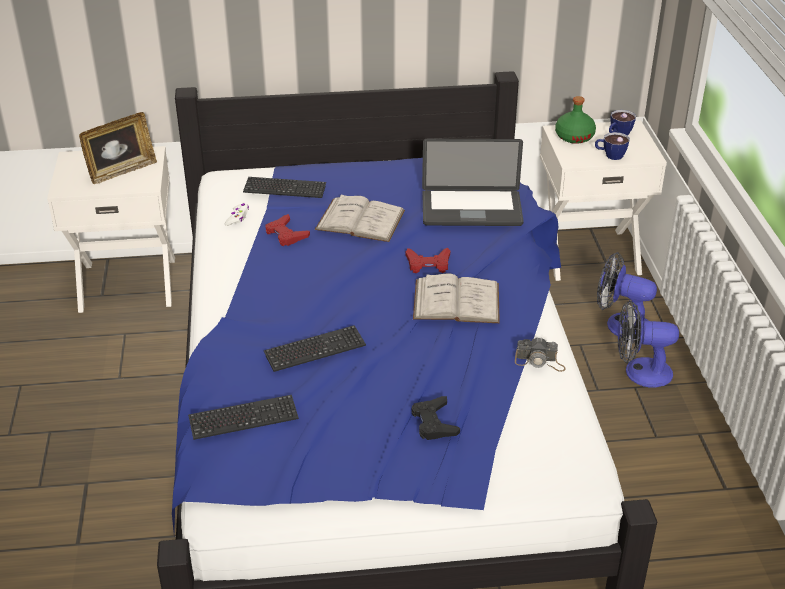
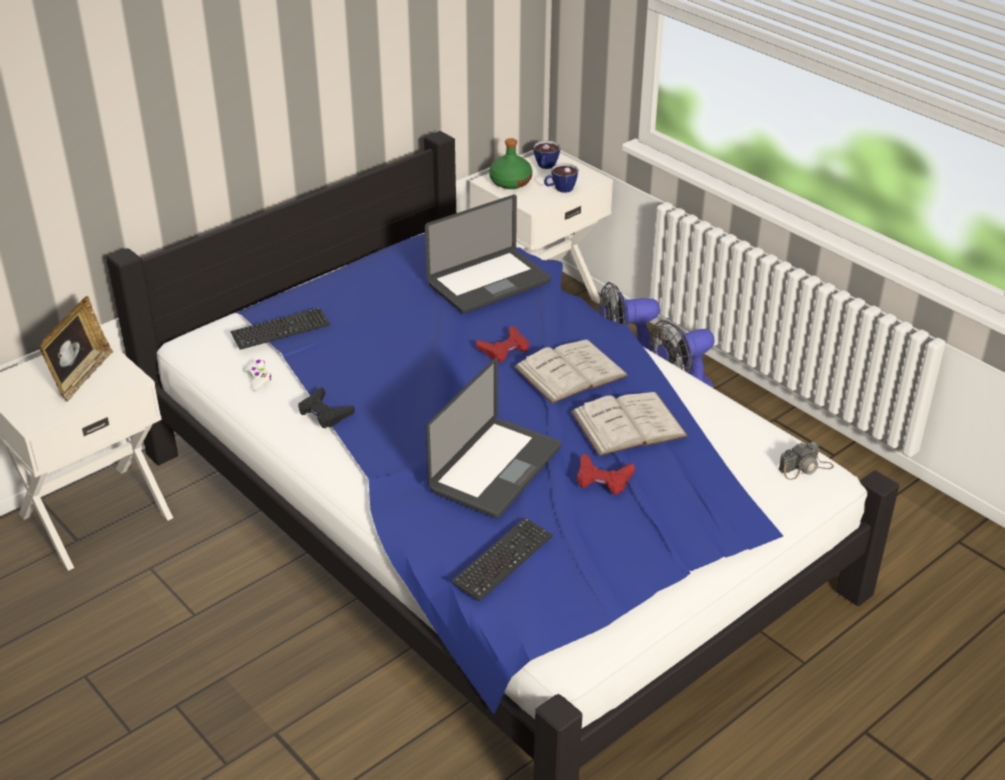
camera: 35 degrees left, 0 degrees up
(286, 234) = (335, 374): red game controller -> red game controller (603, 479)
(315, 350) = (496, 469): keyboard -> laptop
(360, 220) = (396, 332): white book -> white book (628, 424)
(434, 423) = (671, 484): black game controller -> black game controller (324, 413)
(540, 362) = (693, 395): camera -> camera (805, 468)

